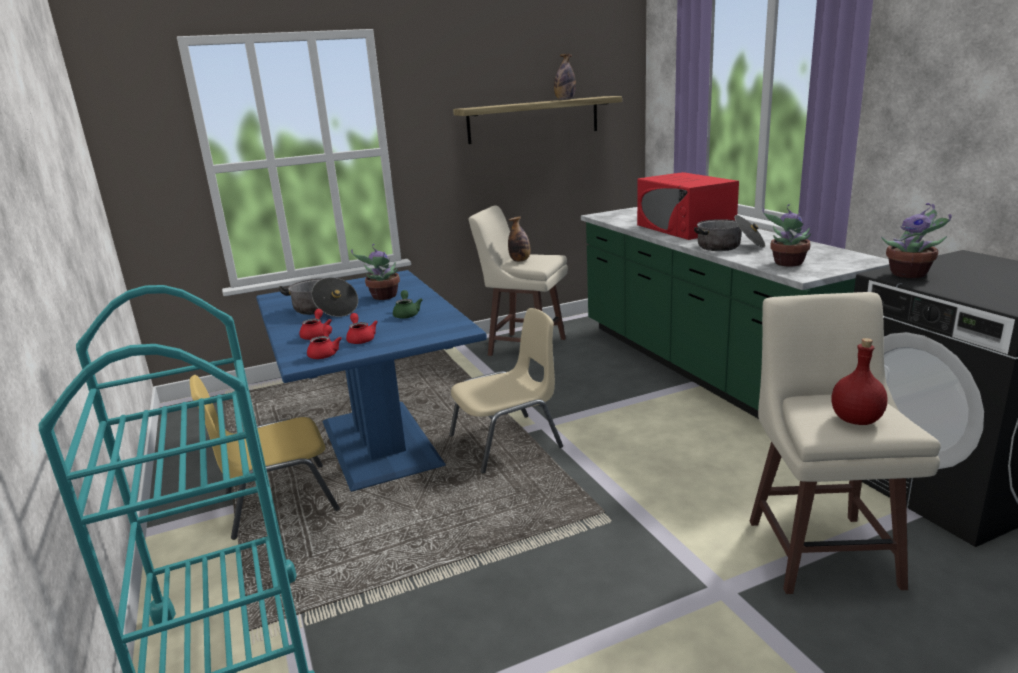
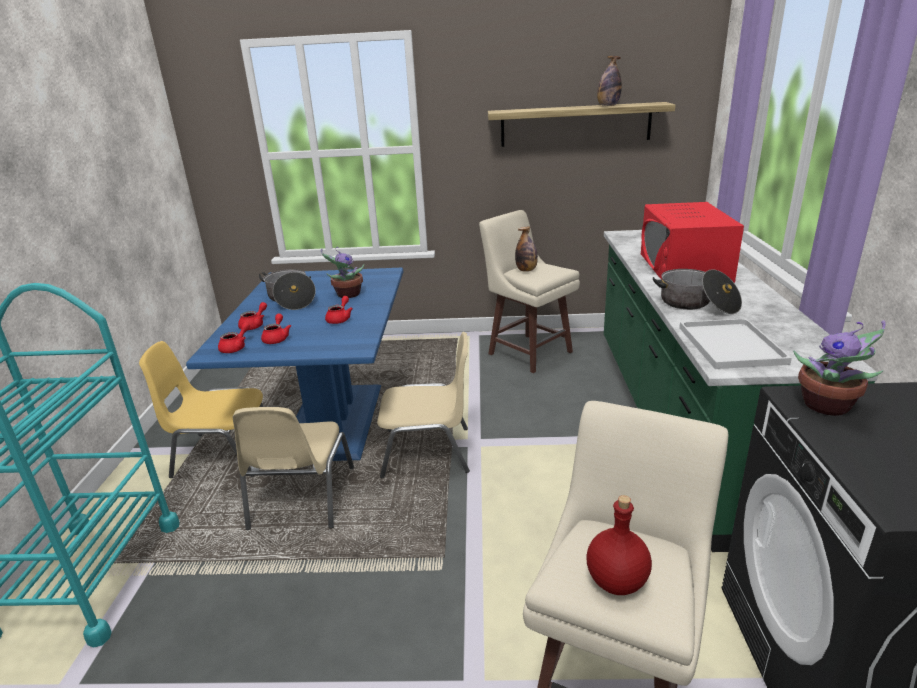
camera: 25 degrees right, 5 degrees up
(406, 314) = (340, 319): green teapot -> red teapot
(414, 512) = (300, 498): none -> beige chair
(787, 263) = (729, 344): potted plant -> white tray

